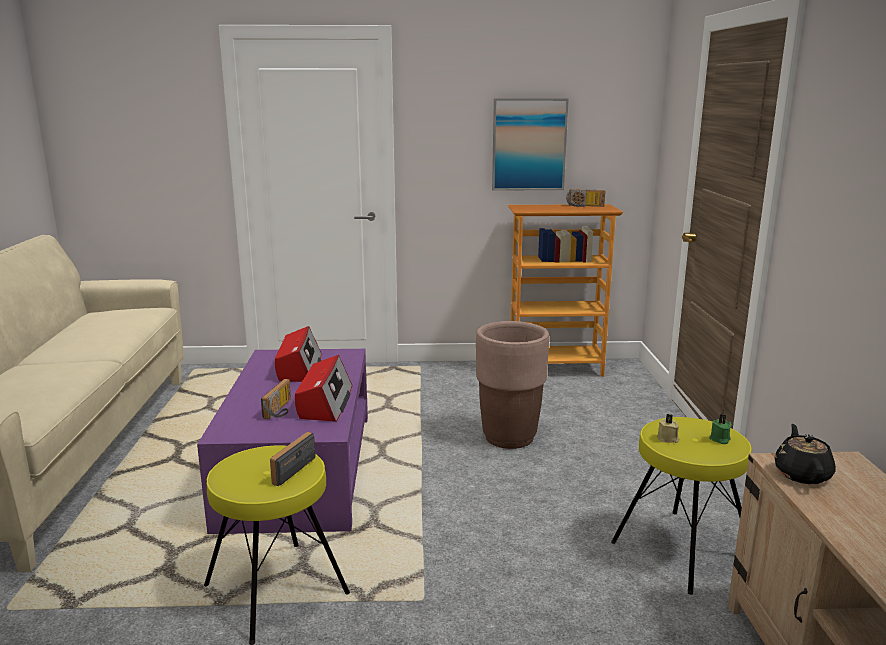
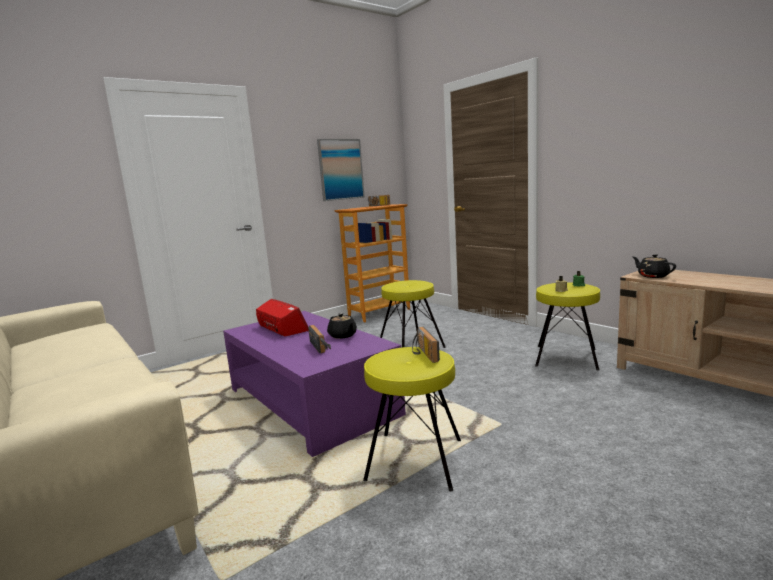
camera: 35 degrees left, 5 degrees down
(325, 403) = (343, 335): radio -> black teapot
(509, 438) = (411, 346): brown planter -> yellow stool

